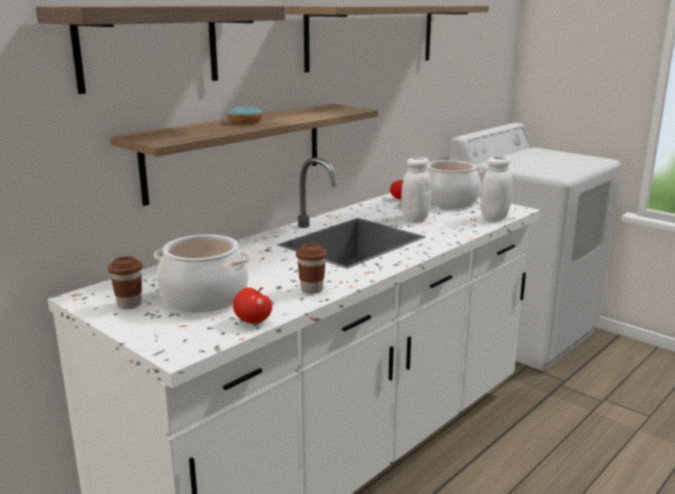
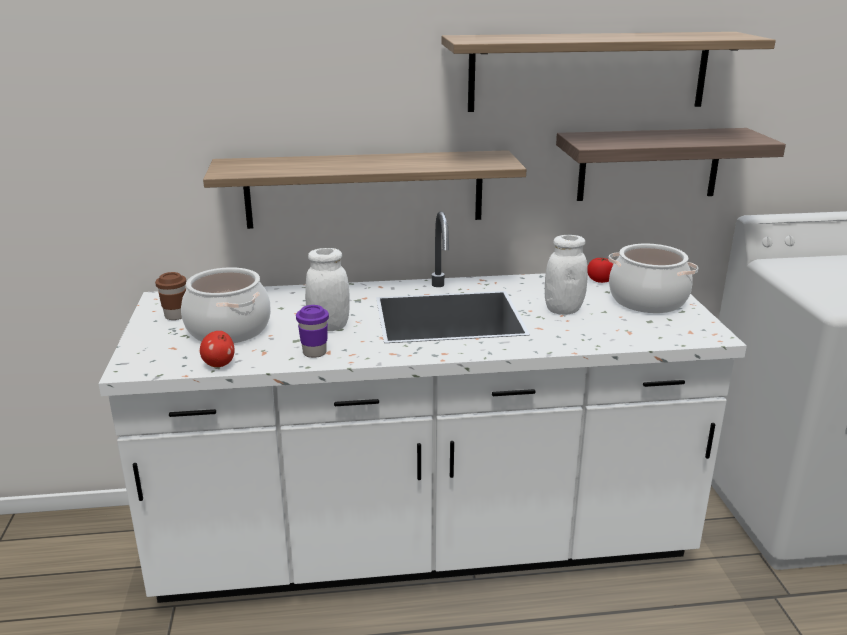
camera: 40 degrees right, 5 degrees up
(149, 47) = (258, 76): shelf -> shelf (649, 164)
(245, 122) = (349, 162): donut -> none
(311, 289) = (314, 353): brown cup -> purple cup
(494, 218) = (658, 337): white jar -> white jar (329, 326)

